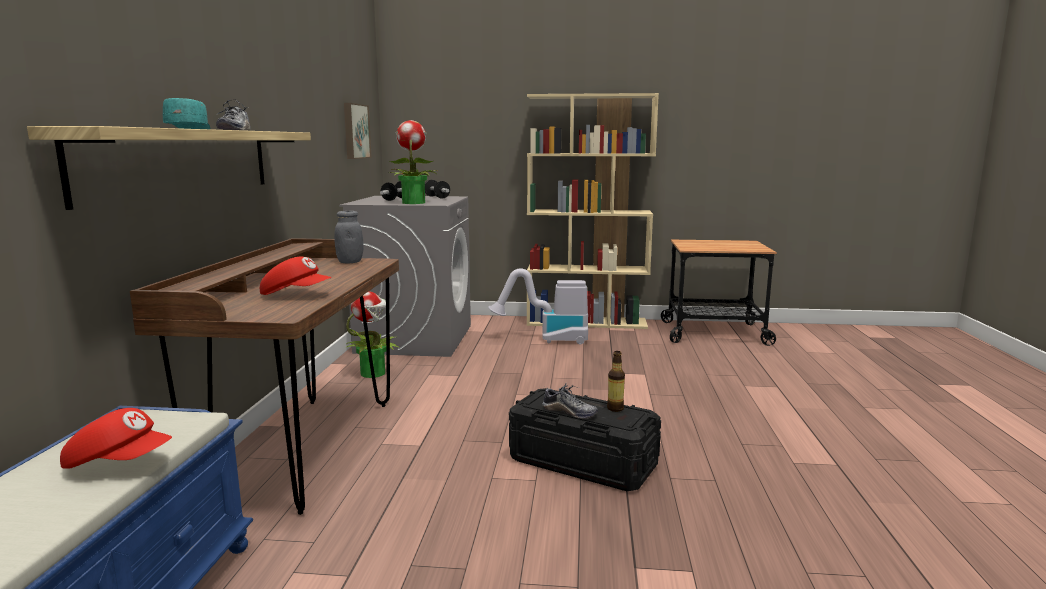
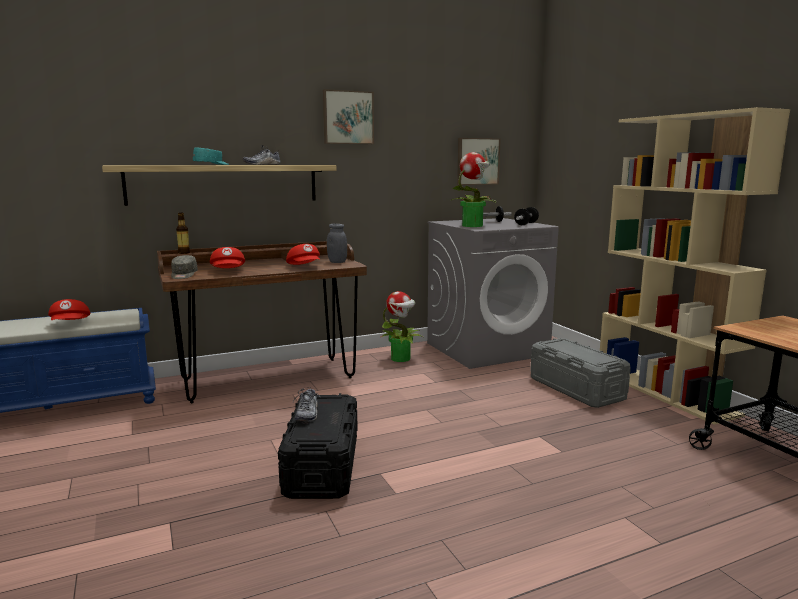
camera: 60 degrees right, 0 degrees up
(272, 312) = (183, 275): none -> grey cap
(277, 67) = (348, 117): none -> picture
(351, 272) = (305, 267): none -> red cap
(547, 339) = (576, 388): vacuum cleaner -> grey storage box
(615, 408) = (331, 428): bottle -> bottle (184, 253)

